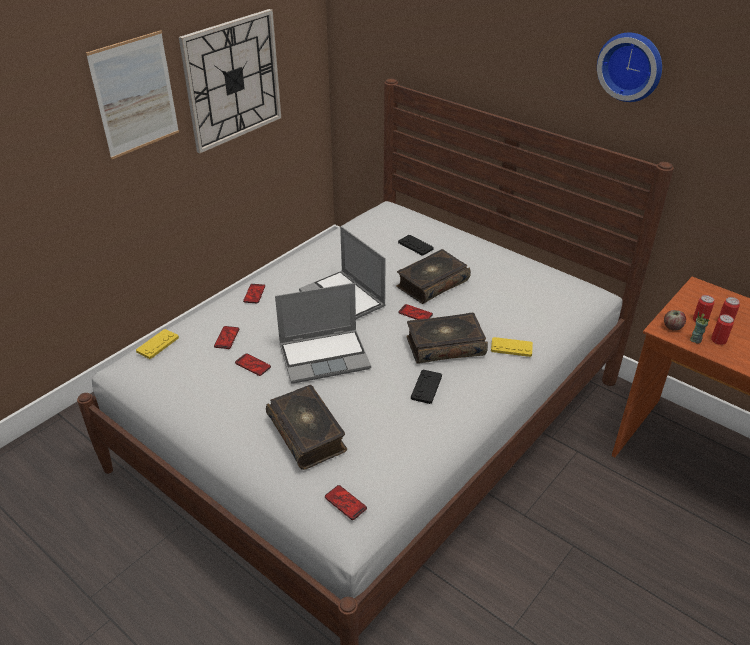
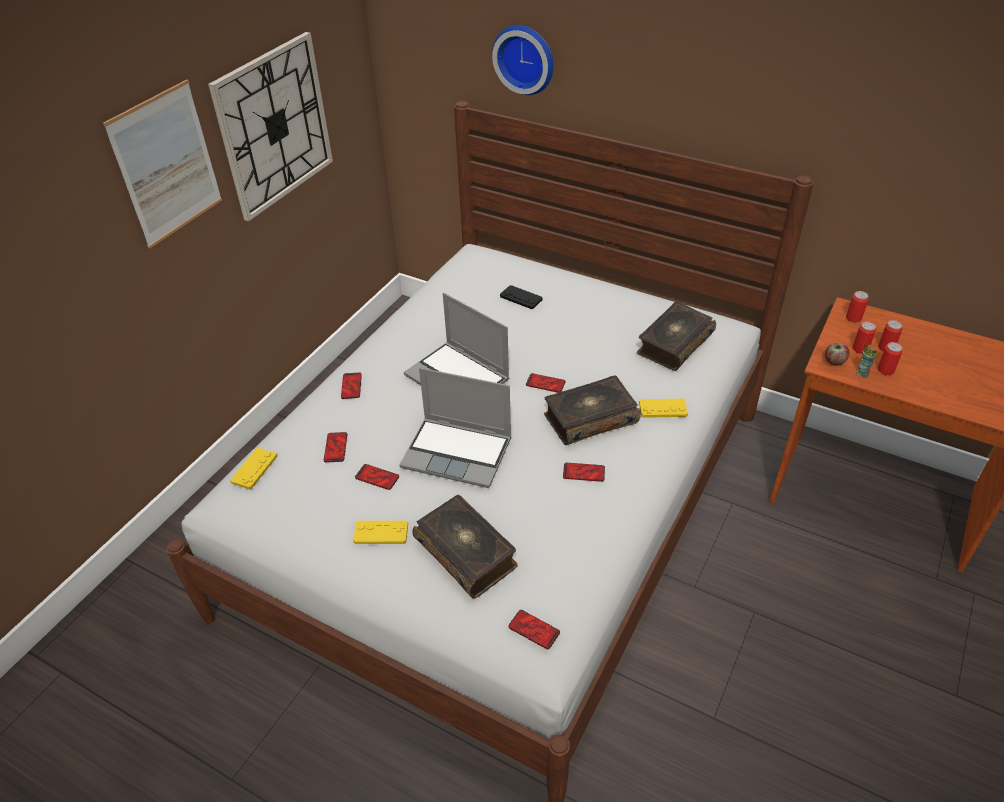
camera: 10 degrees left, 5 degrees up
(242, 408) = (381, 533): none -> yellow game controller
(325, 356) = (458, 453): laptop -> laptop turned 45 degrees clockwise
(426, 387) = (583, 472): black game controller -> phone
(431, 283) = (553, 343): book -> book (673, 344)
(631, 66) = (757, 70): wall clock -> wall clock (525, 58)
(701, 295) = (853, 318): none -> can

